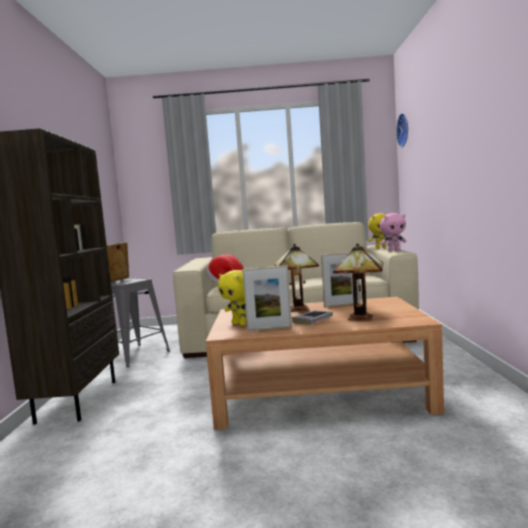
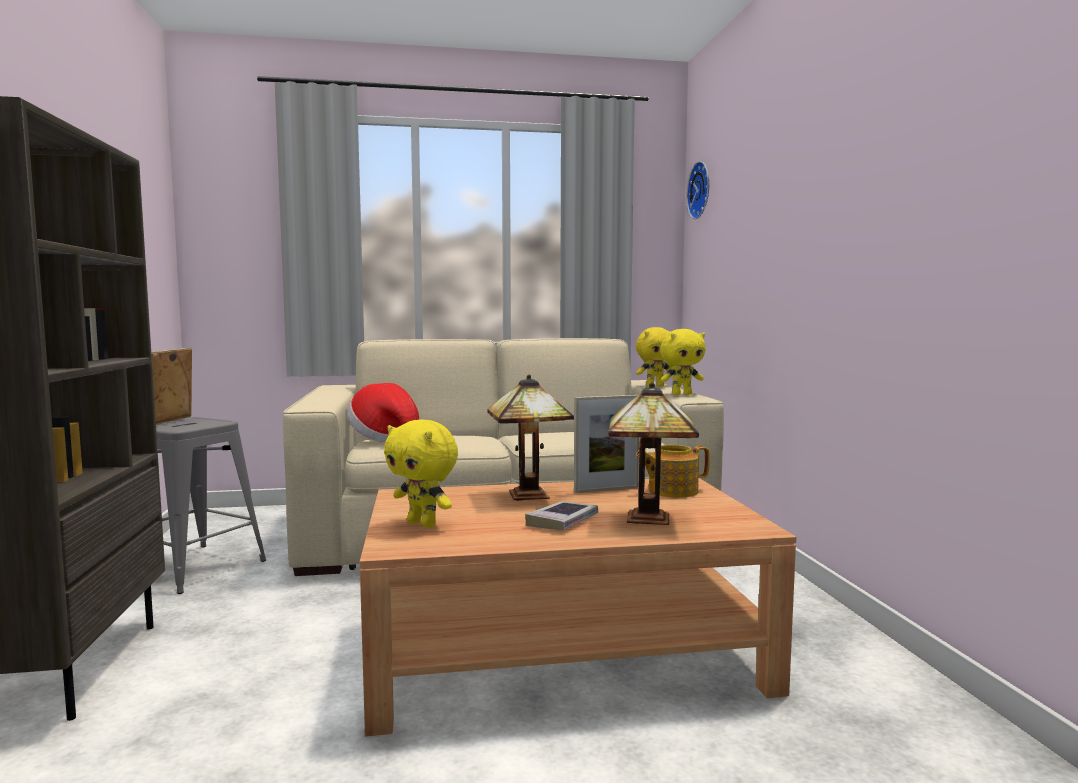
camera: 10 degrees left, 0 degrees up
(269, 328) = (483, 536): picture frame -> none
(379, 304) = (671, 491): none -> teapot
(393, 251) = (681, 394): pink plush toy -> yellow plush toy

